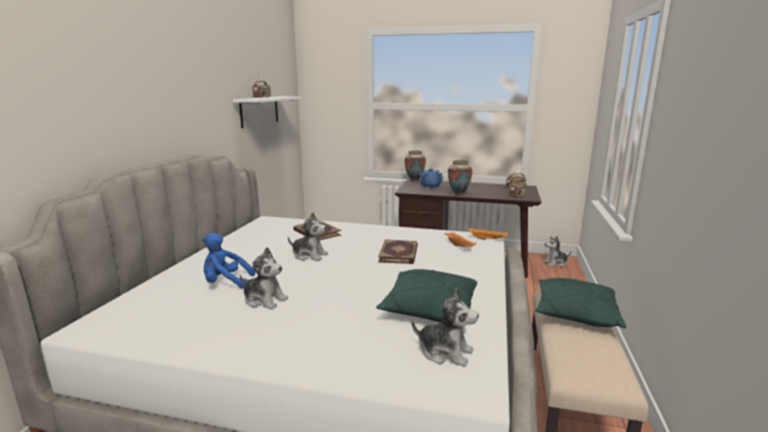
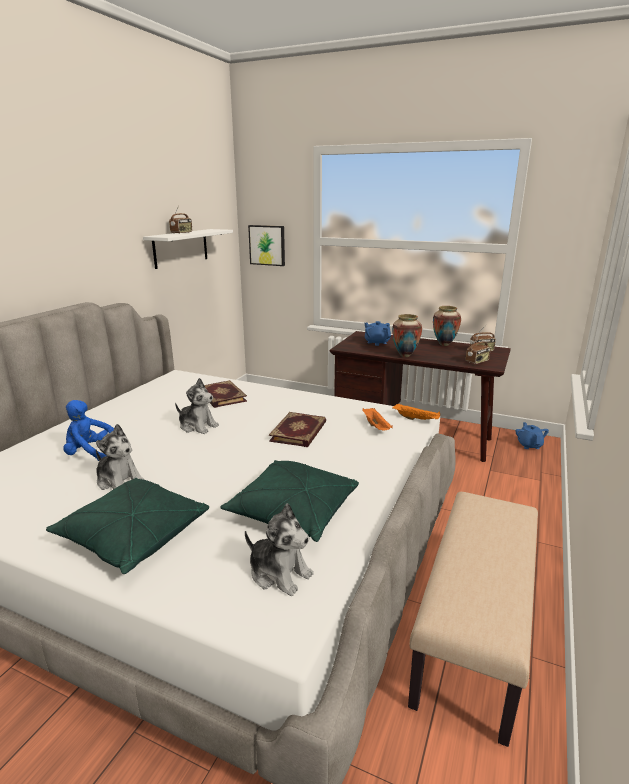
camera: 10 degrees right, 5 degrees up
(325, 110) = (267, 245): none -> picture
(414, 180) = (363, 333): vase -> vase (444, 344)
(555, 263) = (529, 445): plush toy -> blue teapot
(575, 314) = (490, 530): green pillow -> green pillow (133, 537)

